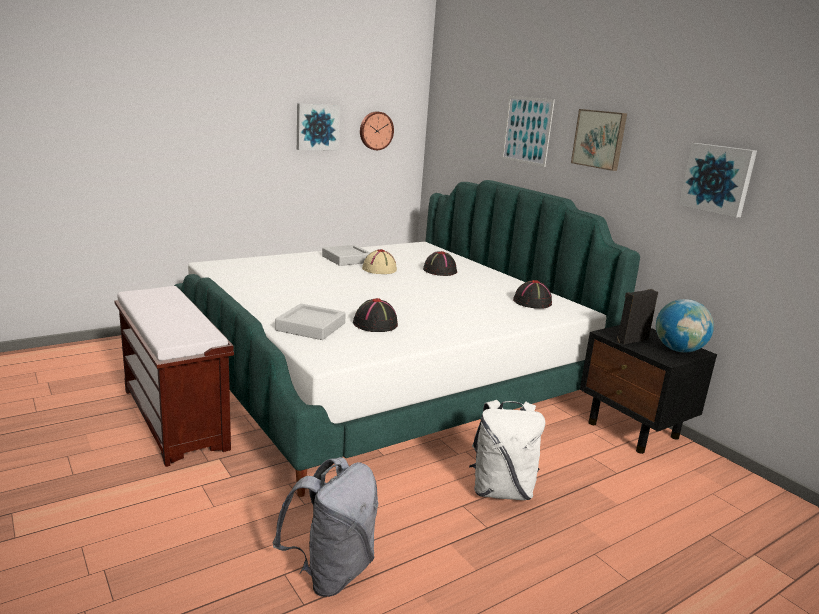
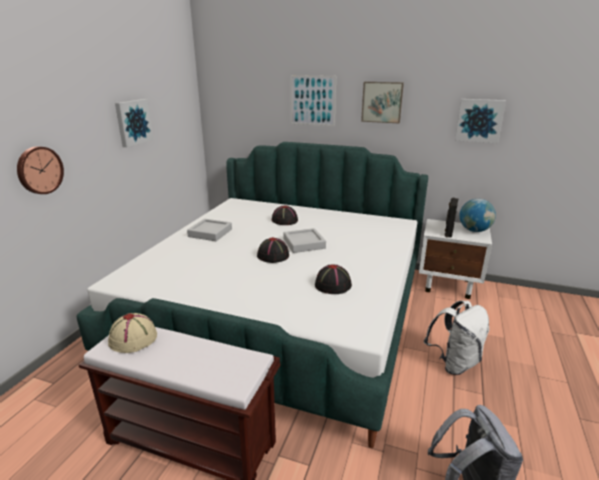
camera: 35 degrees left, 5 degrees up
(311, 327) = (301, 309): grey tray -> grey tray (304, 244)
(375, 130) = (172, 116): wall clock -> wall clock (39, 170)
(379, 270) = (248, 234): beige hat -> beige hat (134, 338)
(532, 302) = (374, 226): black hat -> black hat (273, 256)
(634, 431) = (448, 285): black nightstand -> white nightstand

